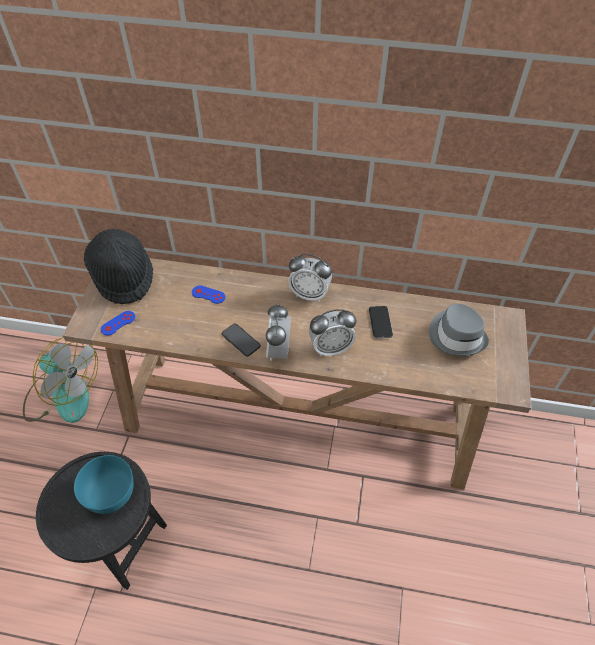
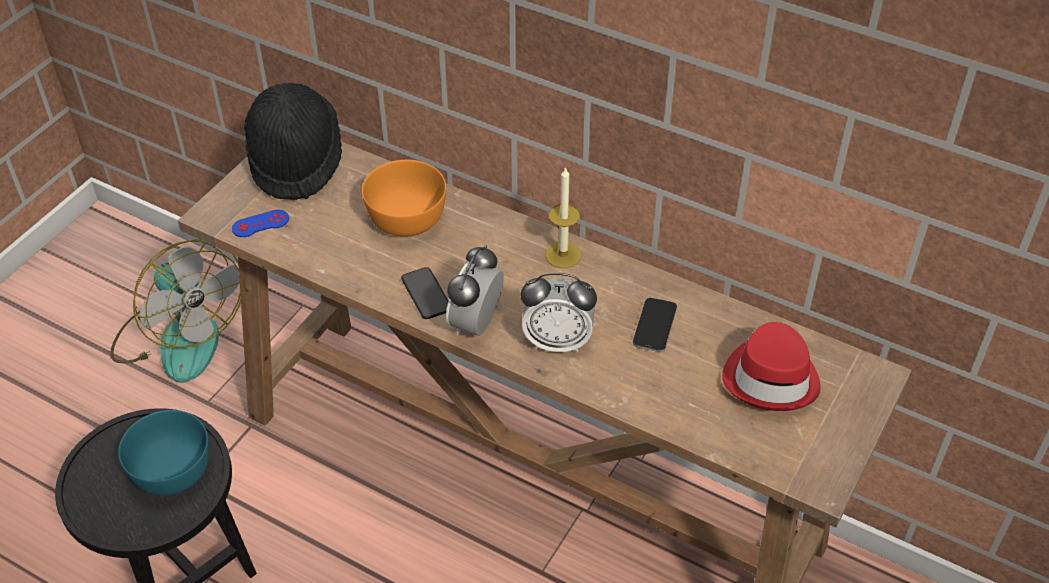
camera: 20 degrees right, 5 degrees down
(208, 294) = (408, 217): blue game controller -> orange bowl
(309, 294) = (563, 255): alarm clock -> candle
(457, 335) = (771, 378): grey hat -> red hat

